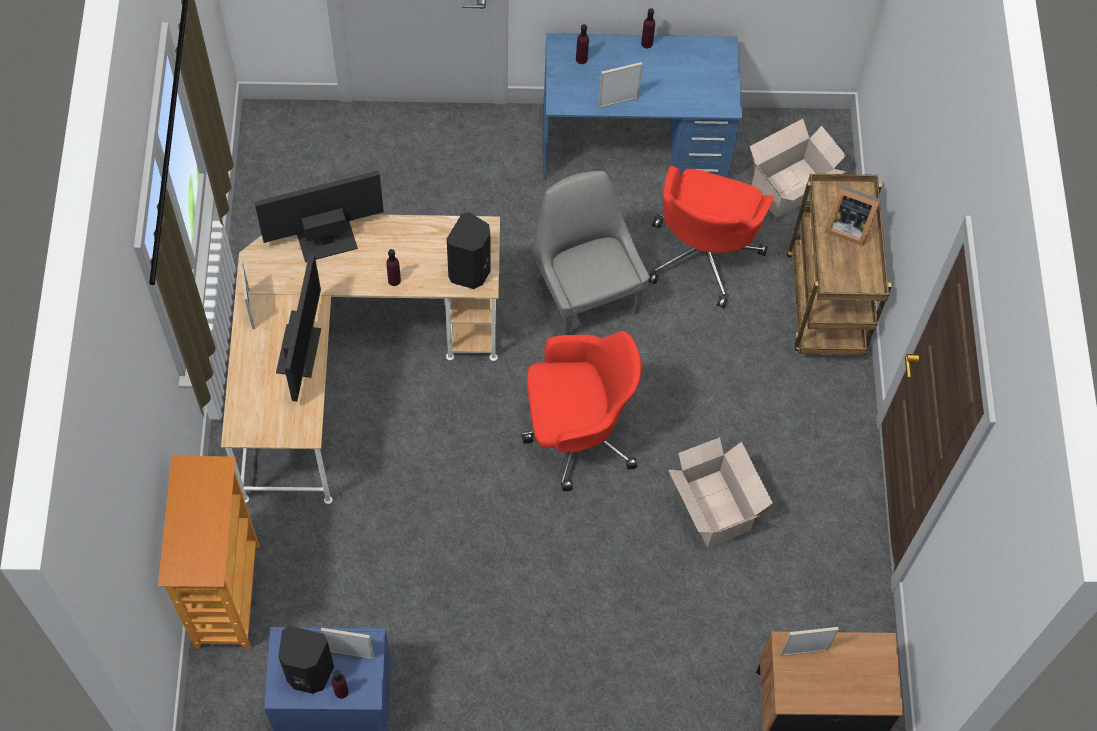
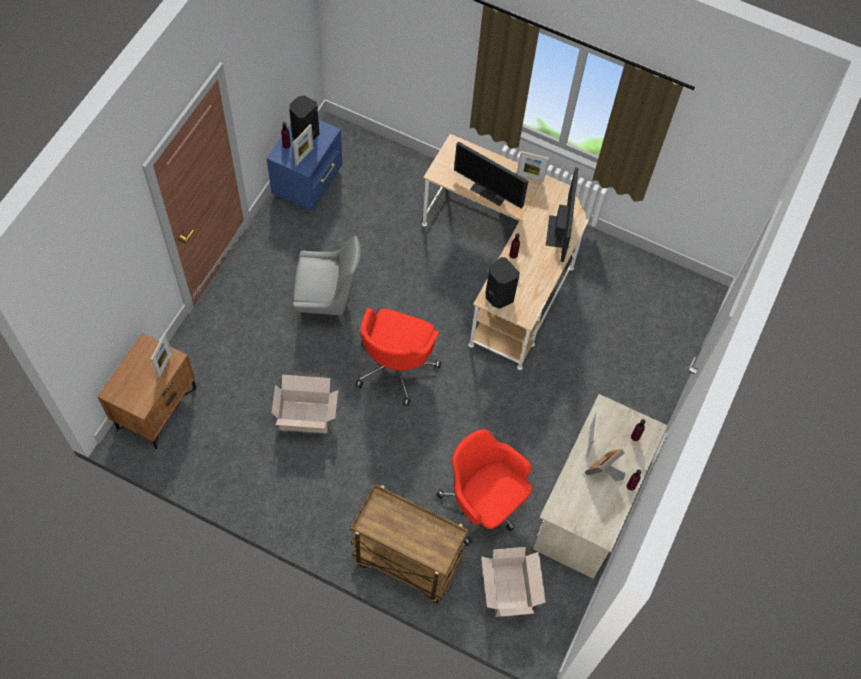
camera: 115 degrees right, 0 degrees up
(226, 596) = (394, 158): bookcase -> none
(586, 294) = (489, 417): grey chair -> grey chair (328, 304)
(634, 146) = (590, 503): blue desk -> beige desk
(847, 226) = (418, 537): picture frame -> picture frame (604, 472)

